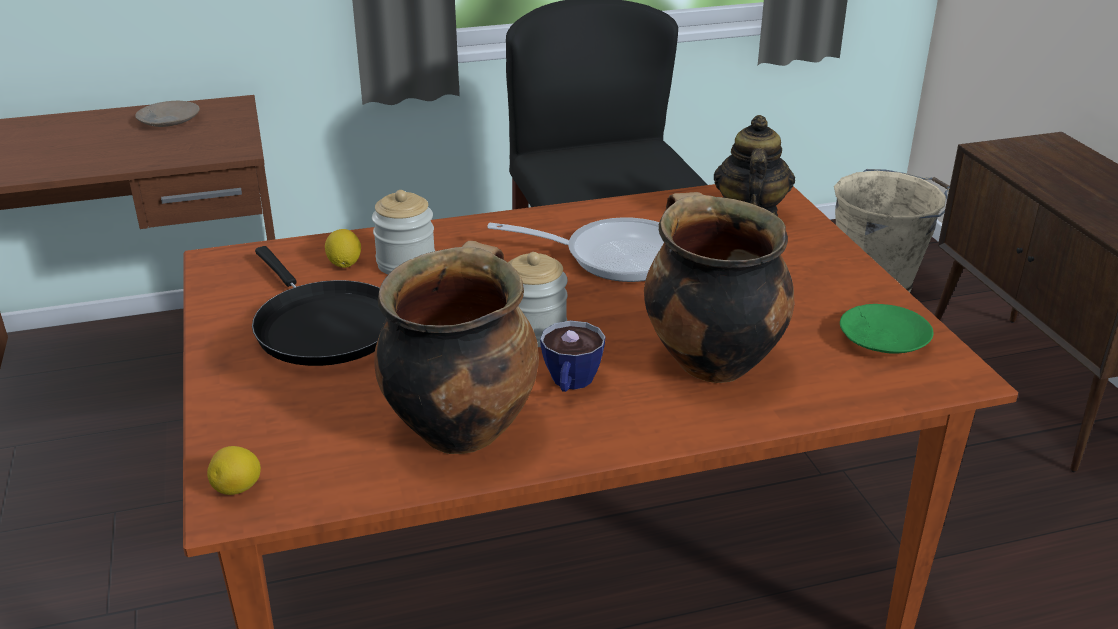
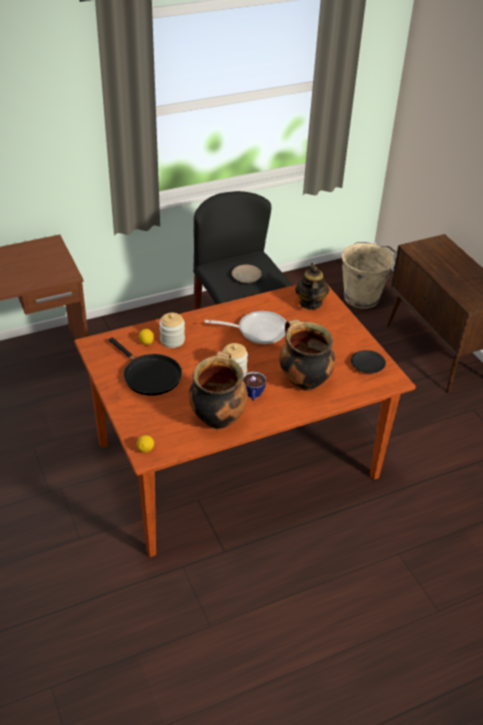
camera: 10 degrees left, 10 degrees up
(168, 121) = (26, 256): beige plate -> beige plate (246, 277)
(882, 339) = (367, 365): green plate -> black plate

